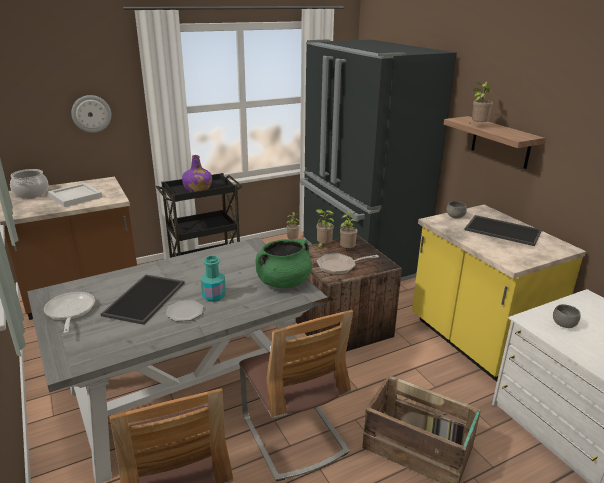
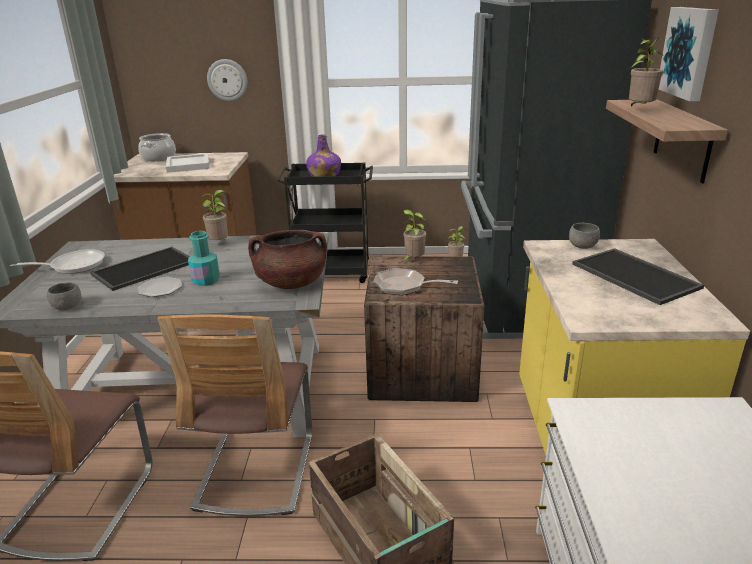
camera: 30 degrees right, 0 degrees up
(70, 312) = (73, 266): frying pan -> frying pan turned 60 degrees clockwise
(283, 282) = (291, 283): green cooking pot -> brown cooking pot
(347, 250) = (437, 270): potted plant -> potted plant (220, 243)
(499, 89) = (690, 52): none -> picture
(563, 324) = (628, 434): grey bowl -> grey bowl (67, 307)

